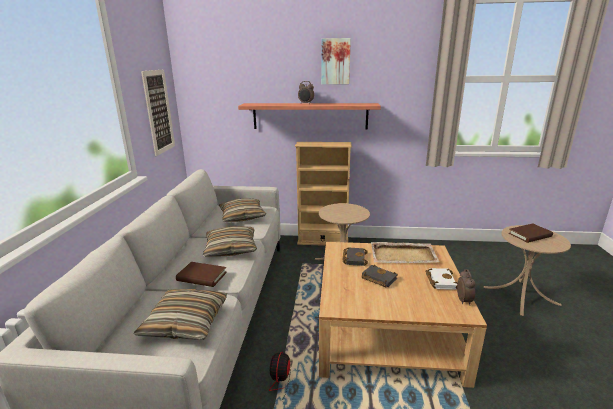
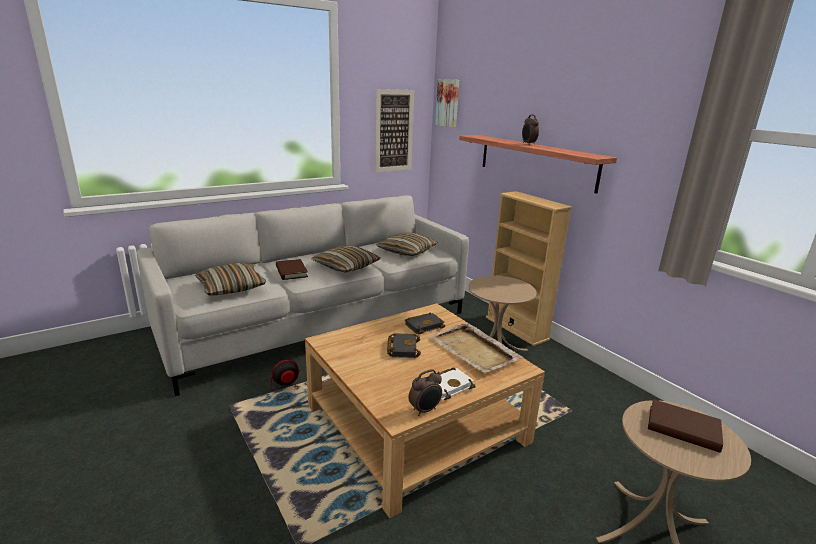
camera: 50 degrees right, 0 degrees up
(335, 61) = (573, 91): picture -> picture (448, 103)

